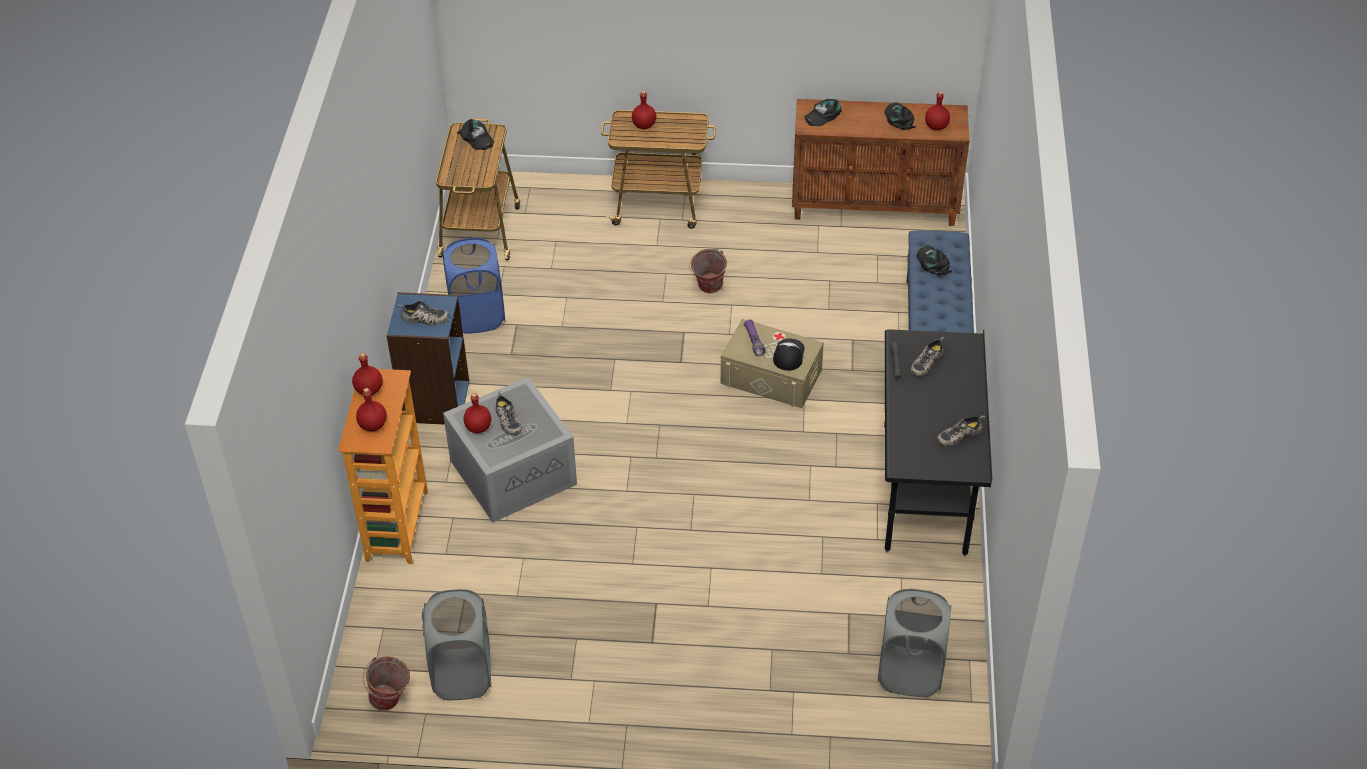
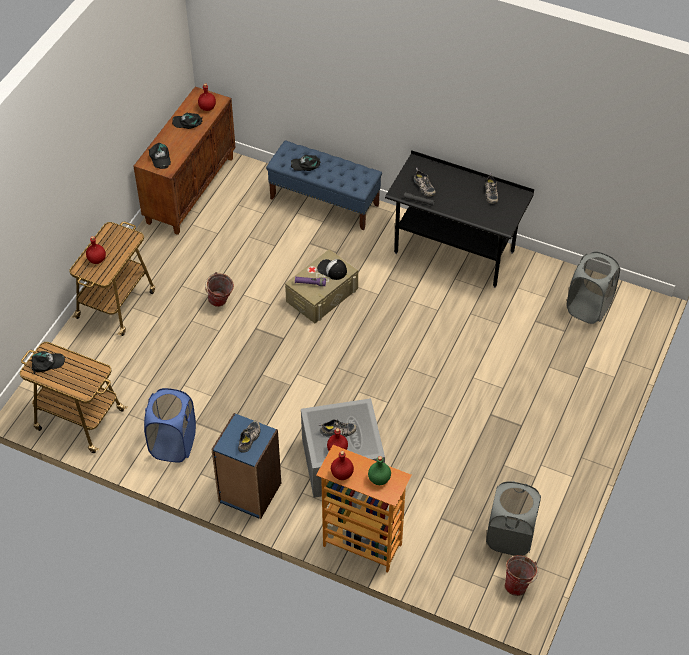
camera: 70 degrees left, 5 degrees up
(372, 425) = (379, 479): red bottle -> green bottle

